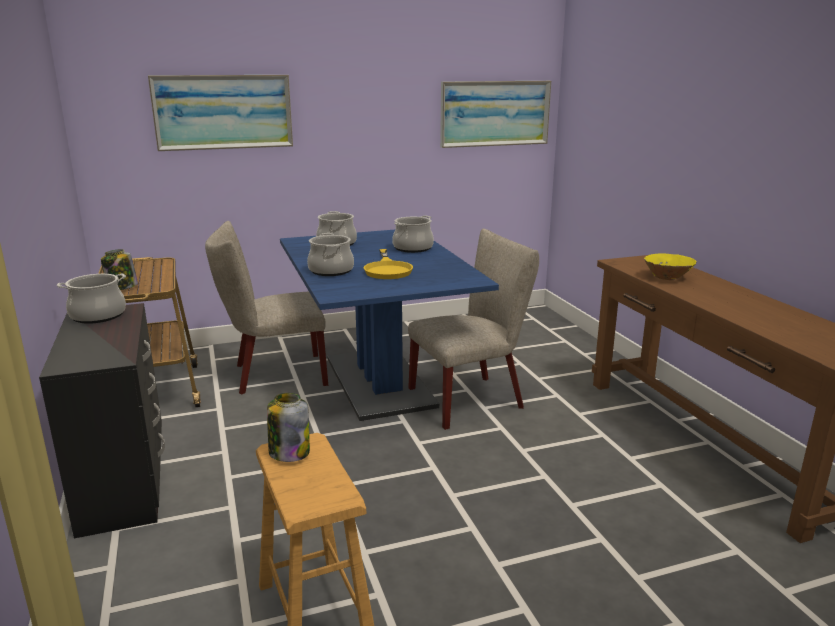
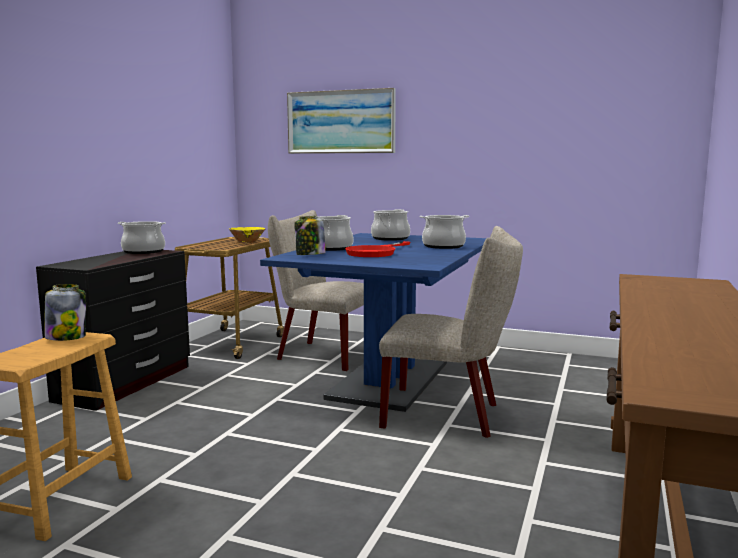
camera: 40 degrees right, 10 degrees down
(122, 287) = (204, 246): jar -> jar (310, 255)
(387, 269) = (376, 252): yellow frying pan -> red frying pan
(495, 113) = (617, 123): picture -> none
(667, 277) = (663, 294): yellow bowl -> yellow bowl (247, 242)

